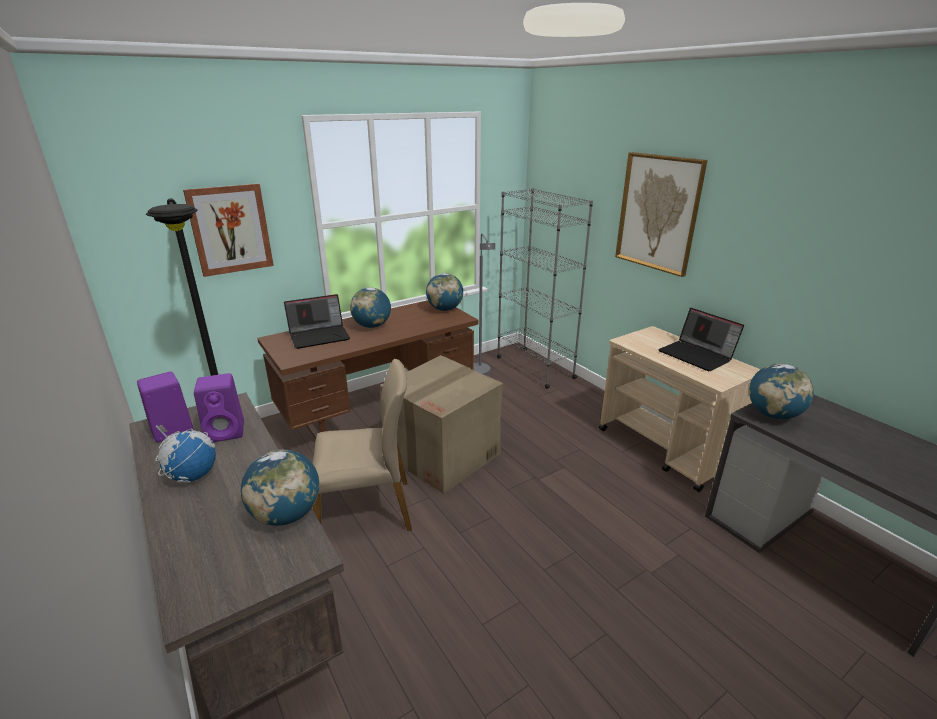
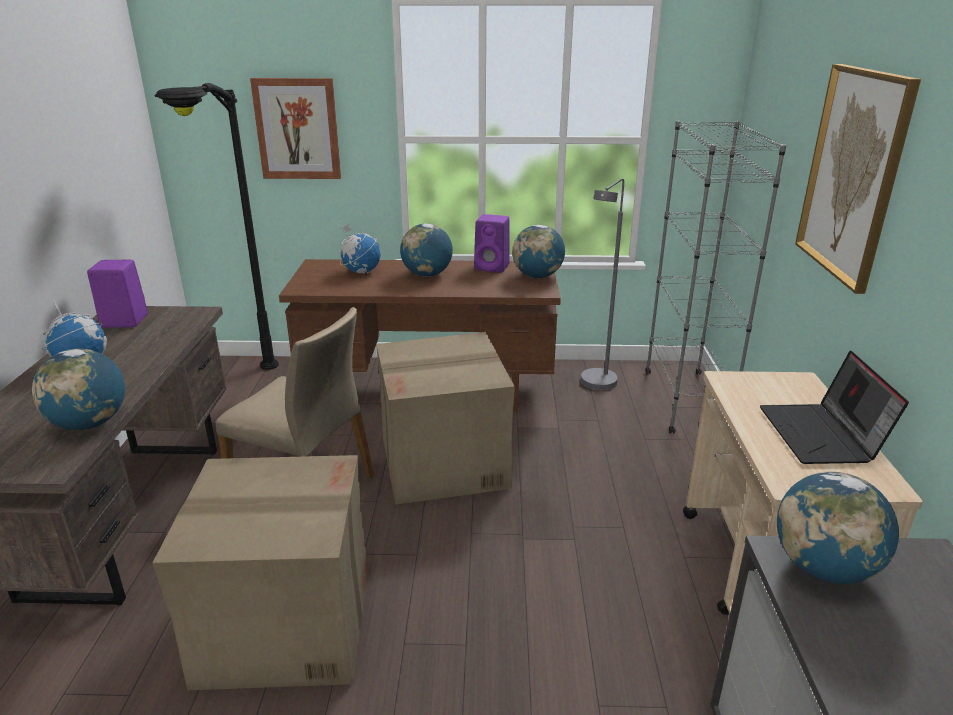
camera: 35 degrees right, 0 degrees up
(227, 431) = (156, 336): purple speaker -> purple speaker (493, 267)
(320, 336) = (361, 272): laptop -> globe
(461, 600) = (284, 623): none -> cardboard box

